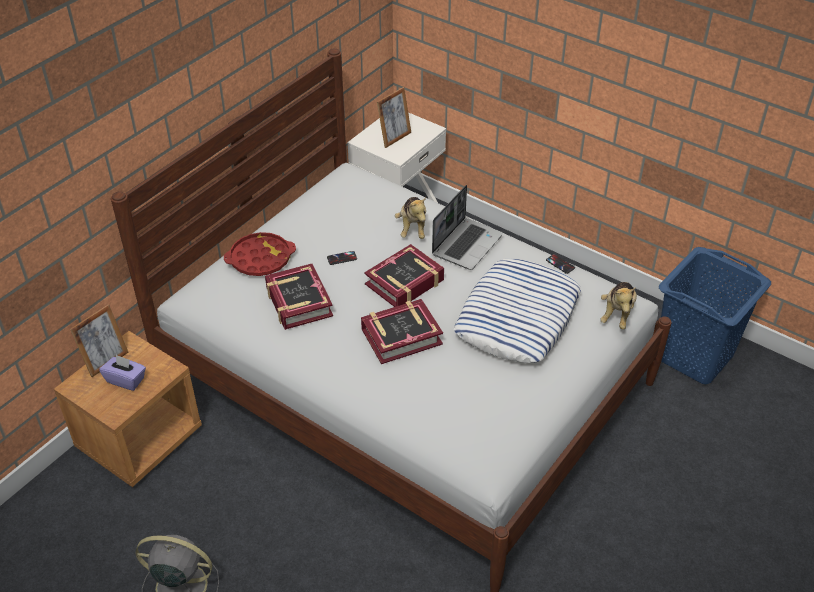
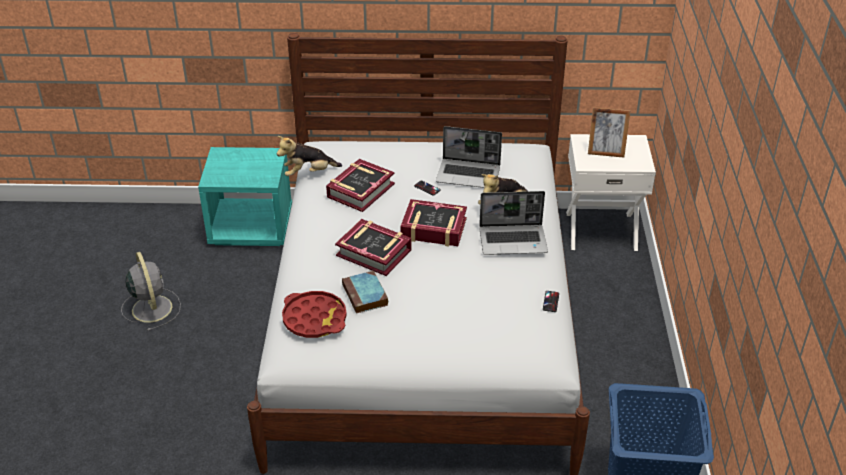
camera: 55 degrees right, 5 degrees down
(106, 361) = (251, 153): picture frame -> none
(126, 380) = (243, 169): purple tissue box -> none
(140, 439) = (252, 227): brown nightstand -> turquoise nightstand
(260, 259) = (386, 154): red tray -> red tray (314, 319)
(350, 224) = (469, 174): none -> laptop
(457, 371) = (365, 296): none -> book
(517, 317) = (458, 303): pillow -> none
(617, 314) = (530, 362): plush toy -> plush toy (308, 173)

